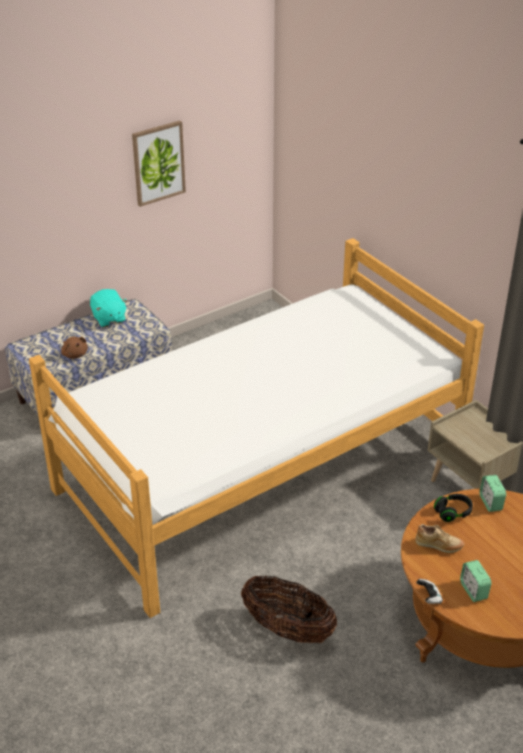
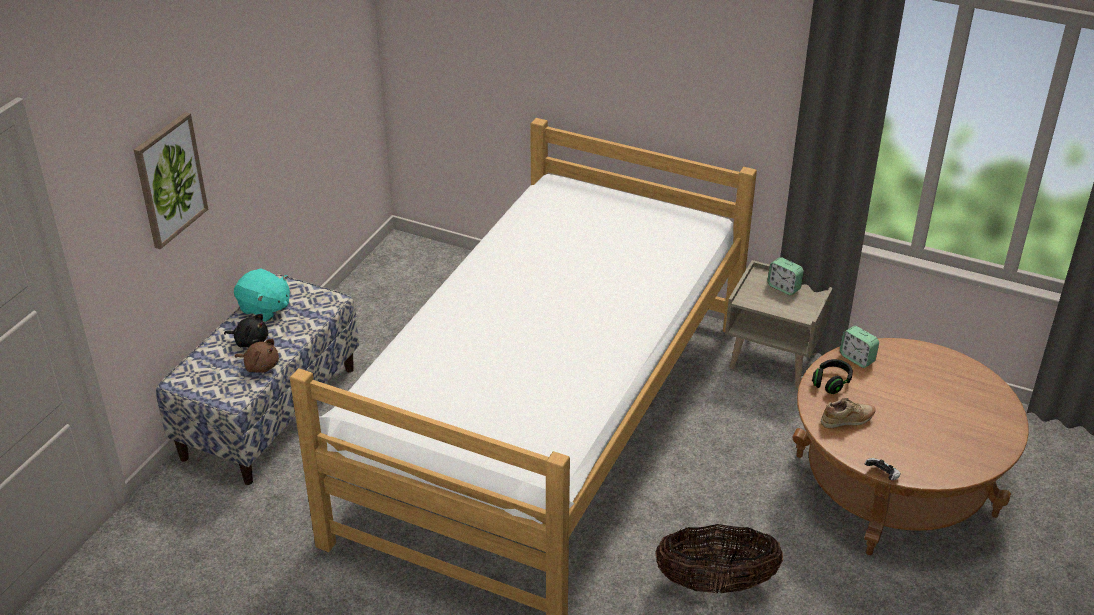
camera: 30 degrees left, 0 degrees up
(82, 336) = (250, 341): none -> black plush toy
(158, 163) = (278, 86): picture -> picture (169, 180)
(473, 590) = (915, 451): alarm clock -> alarm clock (784, 287)

